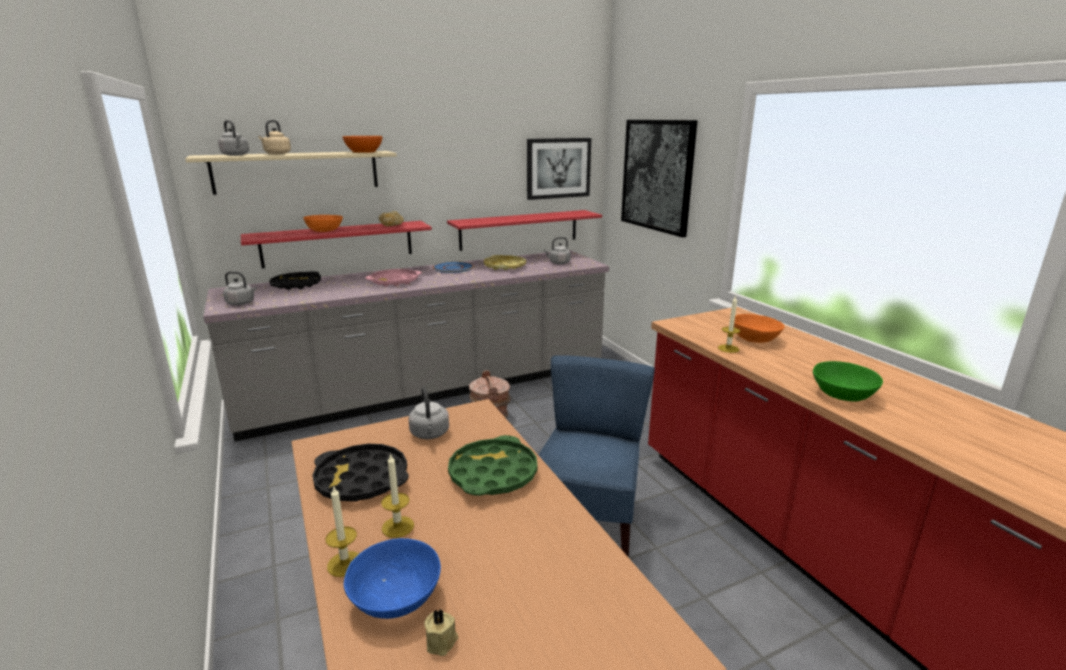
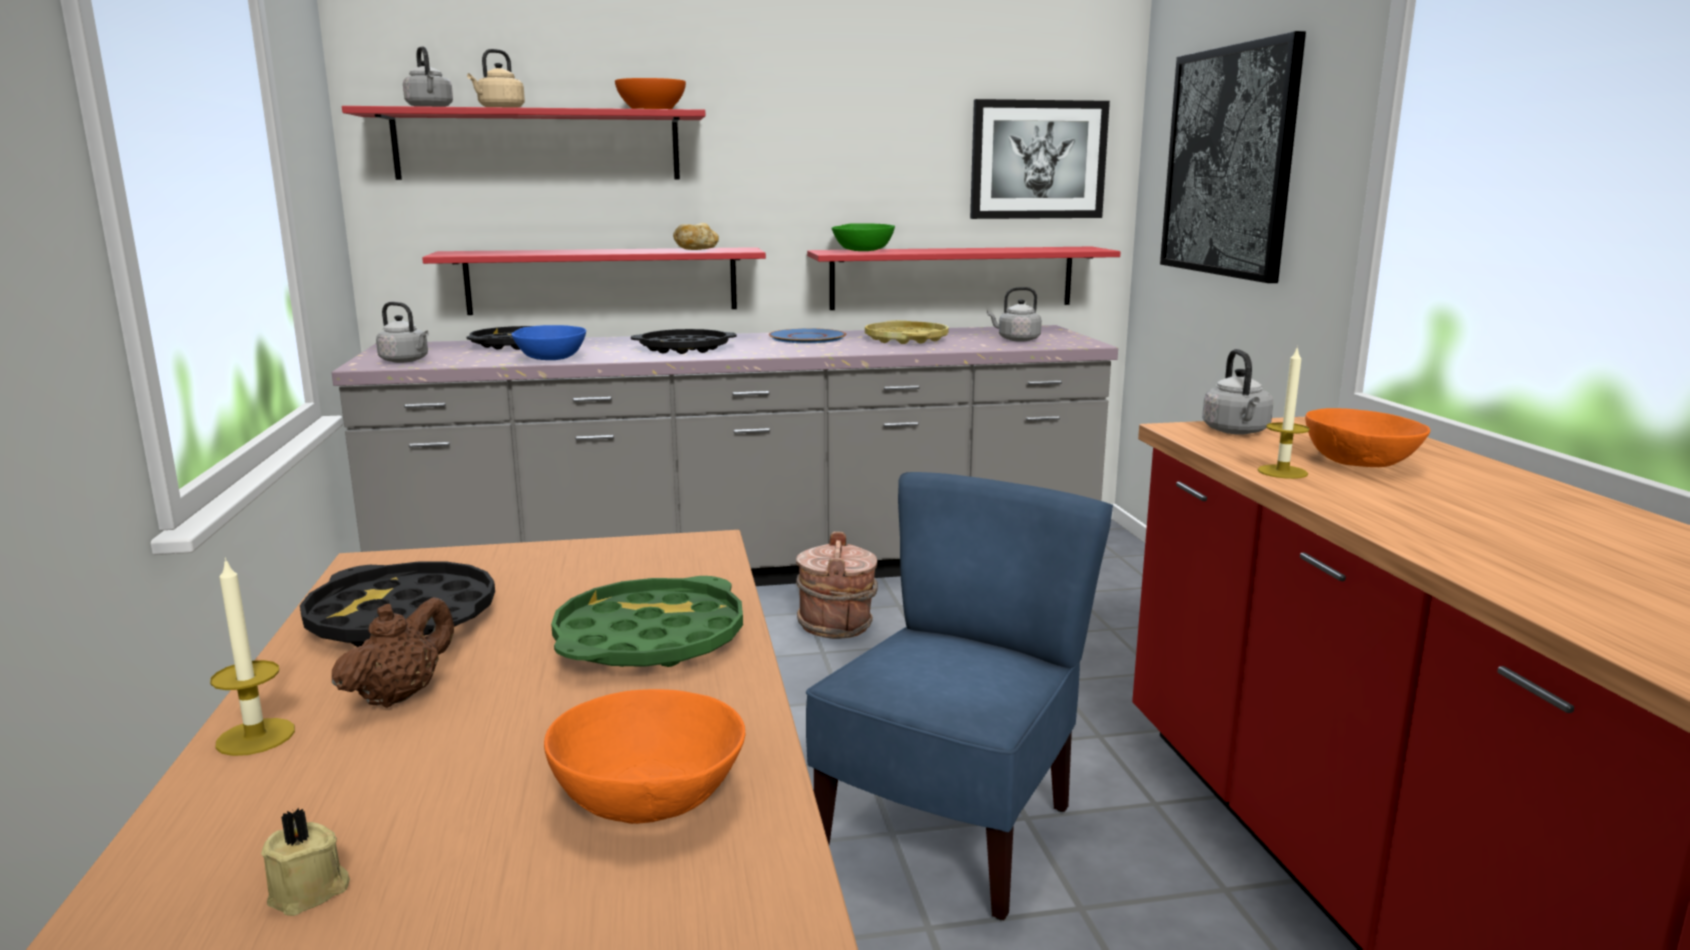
camera: 15 degrees right, 5 degrees down
(297, 171) = (538, 146): beige shelf -> red shelf
(324, 231) = (574, 251): orange bowl -> orange bowl (649, 797)
(394, 281) = (684, 349): pink tray -> black tray
(396, 599) = (293, 806): blue bowl -> blue bowl (551, 358)
(398, 527) = (400, 695): candle -> brown teapot
(430, 434) = (583, 569): grey kettle -> grey kettle (1236, 432)
(843, 395) = (1521, 566): green bowl -> green bowl (863, 250)

